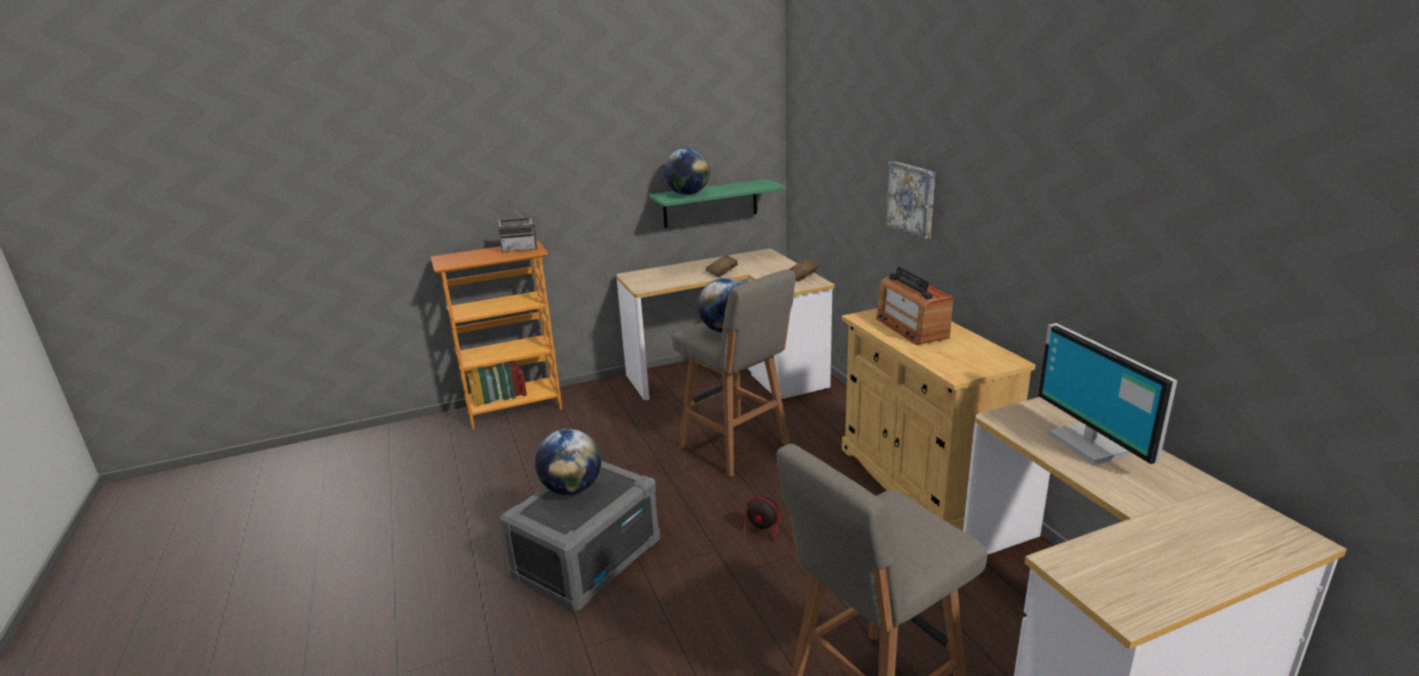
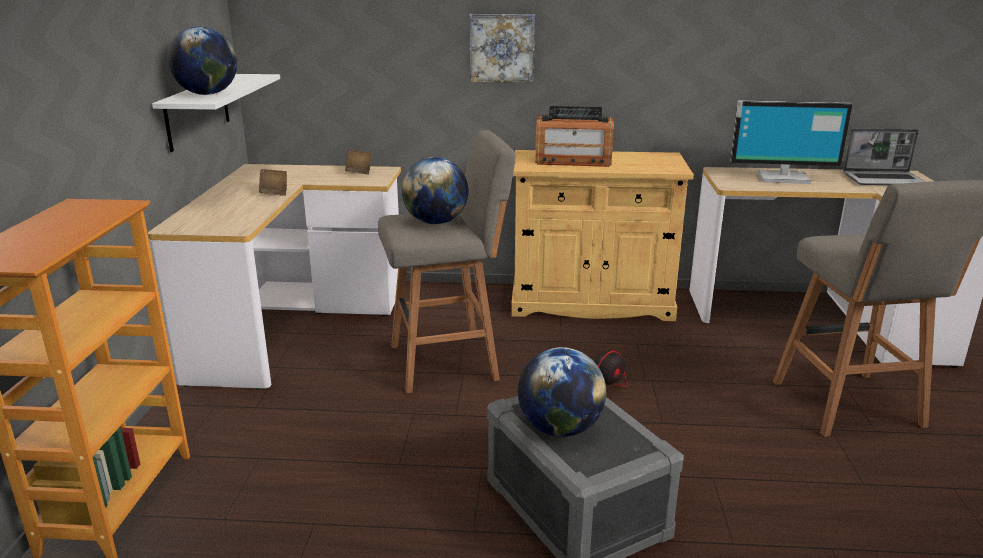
camera: 65 degrees left, 0 degrees up
(520, 249) = (83, 211): radio -> none
(710, 203) = (197, 111): green shelf -> white shelf
(1217, 520) = (884, 180): none -> laptop

